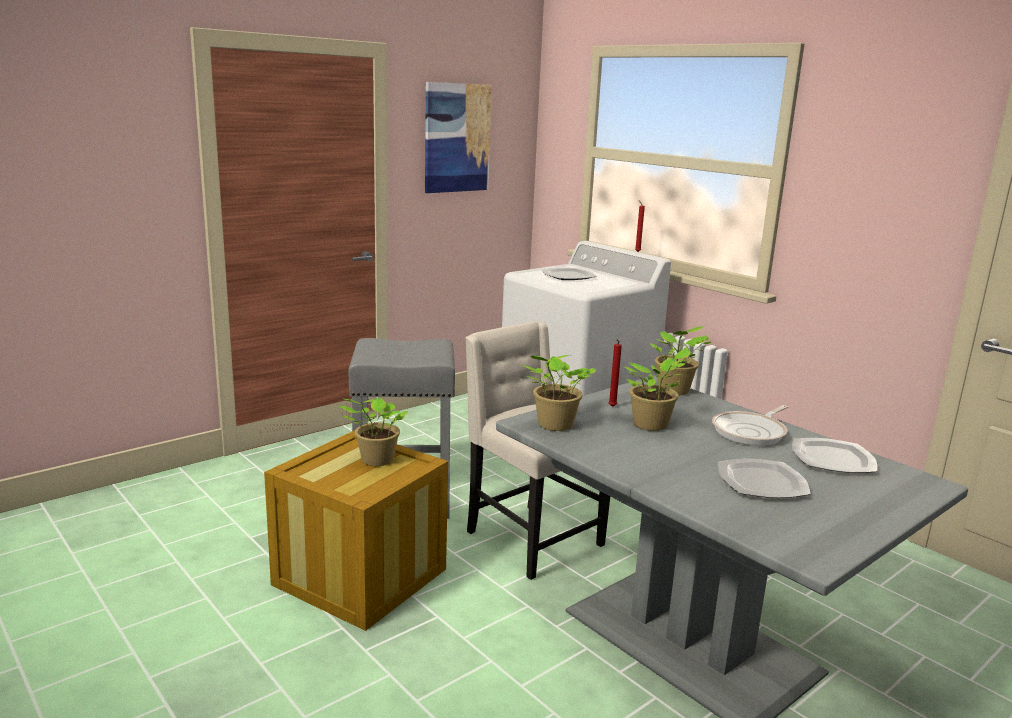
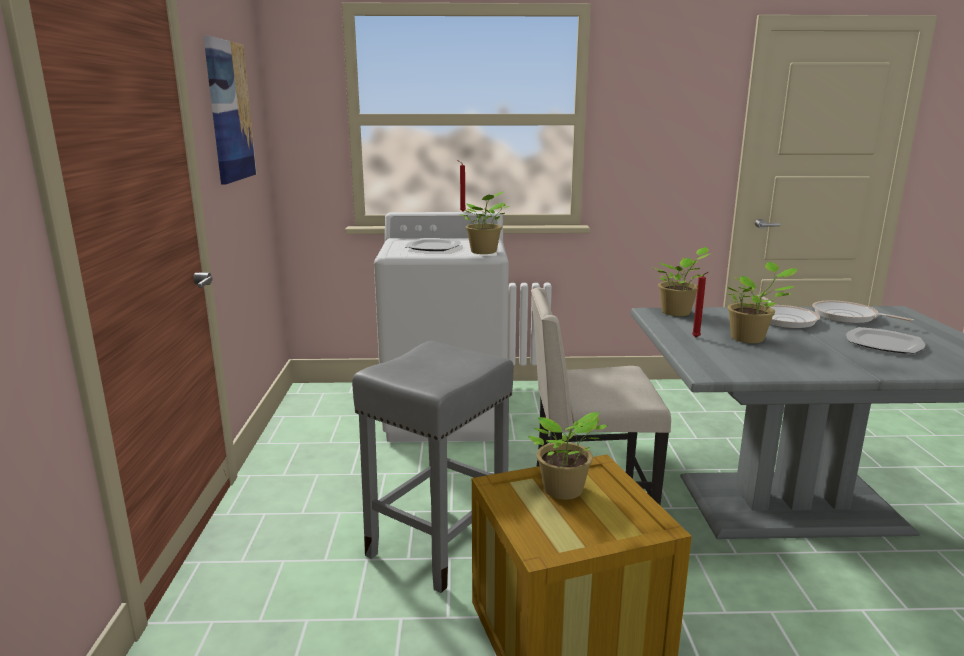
camera: 50 degrees left, 0 degrees up
(554, 425) = (725, 366): potted plant -> potted plant (484, 252)
(832, 459) = (848, 317): plate -> frying pan

